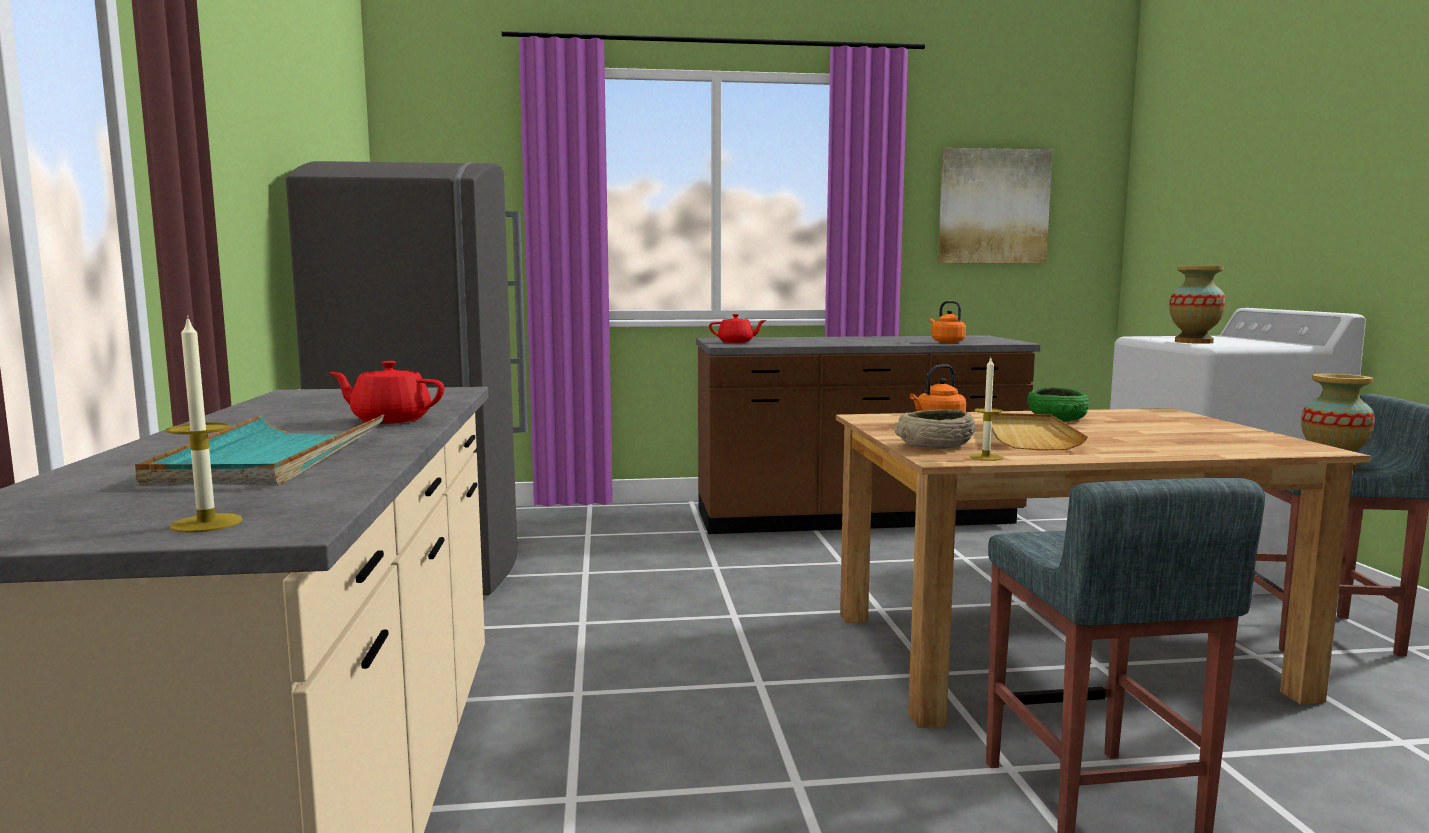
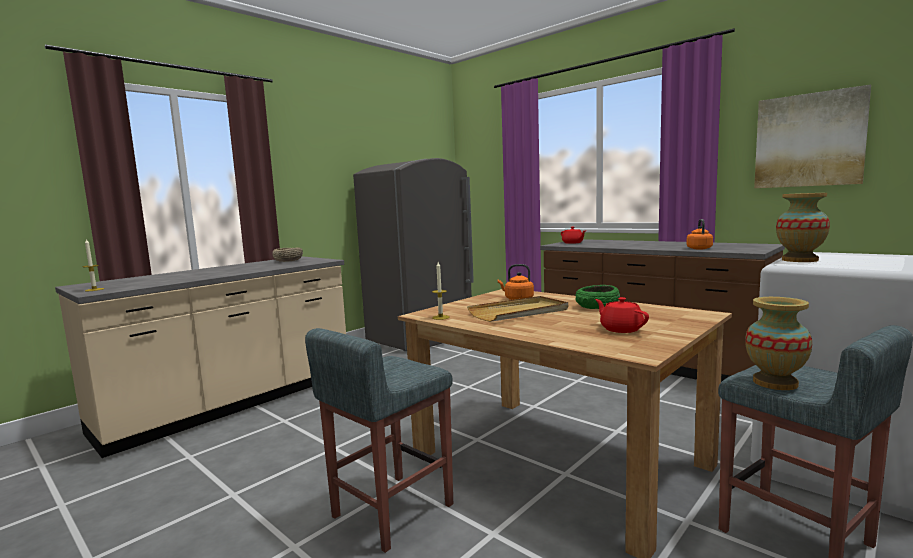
camera: 50 degrees right, 0 degrees up
(272, 458) = (178, 277): turquoise tray -> none
(390, 420) = (252, 269): red teapot -> red teapot (620, 329)
(935, 445) = (454, 308): beige bowl -> beige bowl (288, 260)

